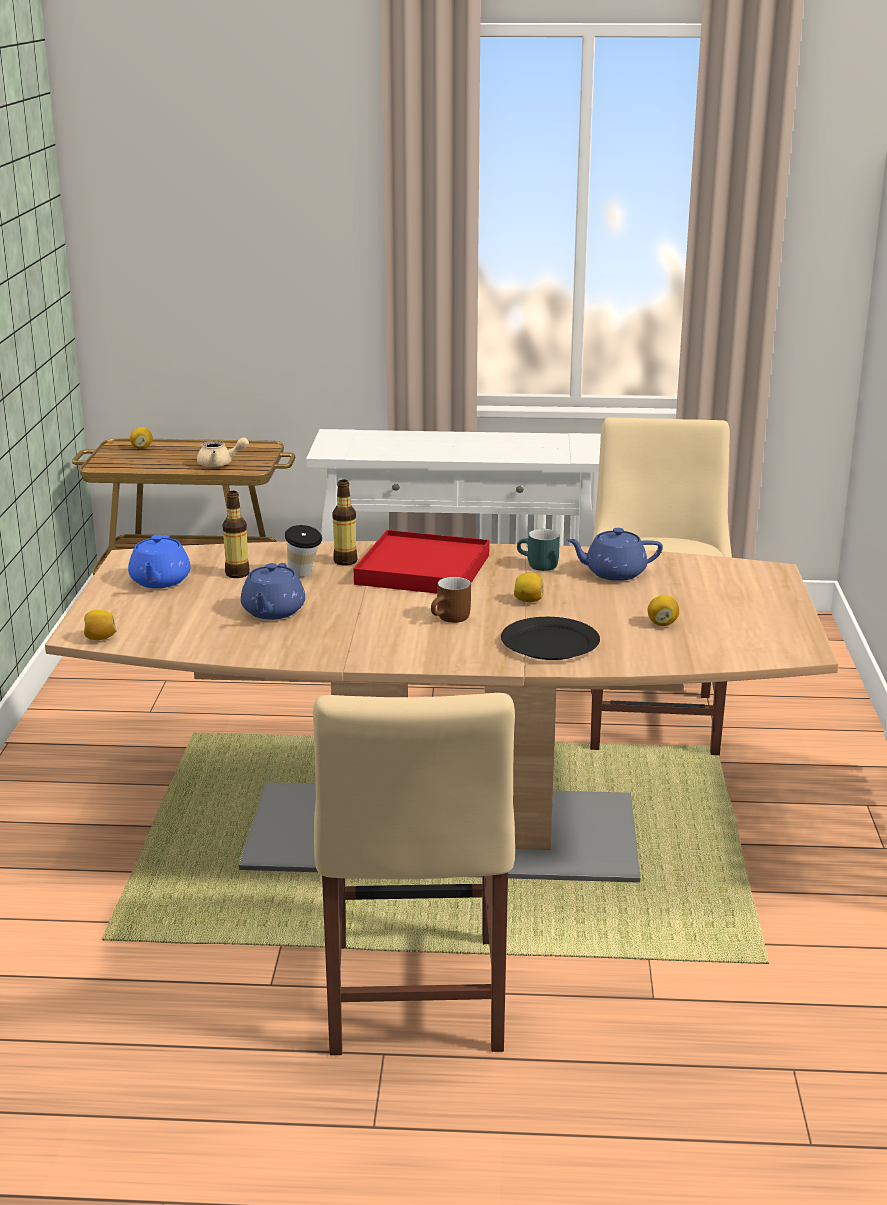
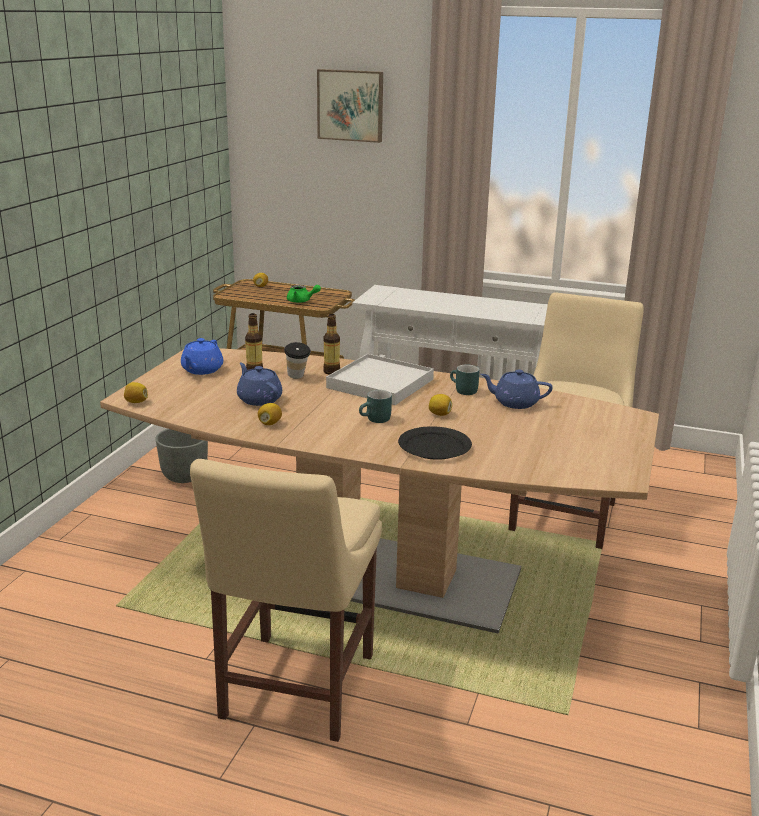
camera: 15 degrees right, 0 degrees up
(98, 746) = (184, 476): none -> grey planter
(220, 464) = (301, 301): beige teapot -> green teapot
(260, 170) = (351, 105): none -> picture
(273, 612) = (259, 399): blue teapot -> blue teapot turned 120 degrees clockwise
(422, 569) = (380, 383): red tray -> white tray
(451, 619) = (376, 420): brown mug -> turquoise mug
(662, 623) = (527, 443): lemon -> lemon (270, 423)

